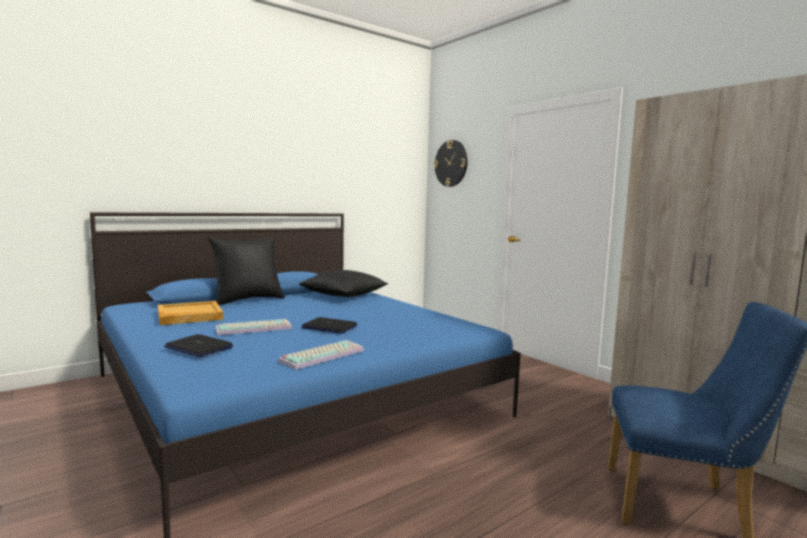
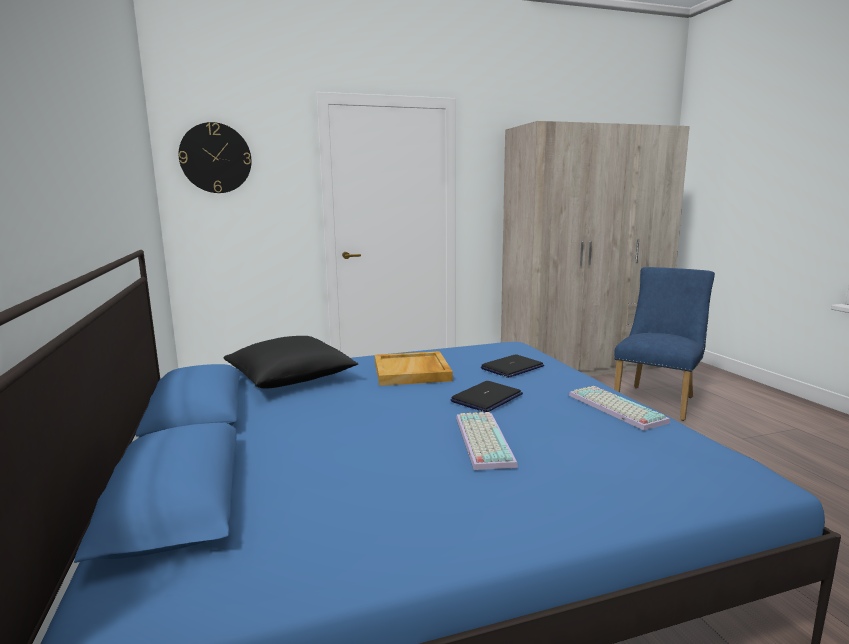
camera: 70 degrees left, 5 degrees up
(189, 316) = (351, 501): beige tray -> beige tray (412, 372)
(198, 347) = (597, 477): laptop -> laptop (512, 368)
(248, 300) = (241, 446): black pillow -> none

